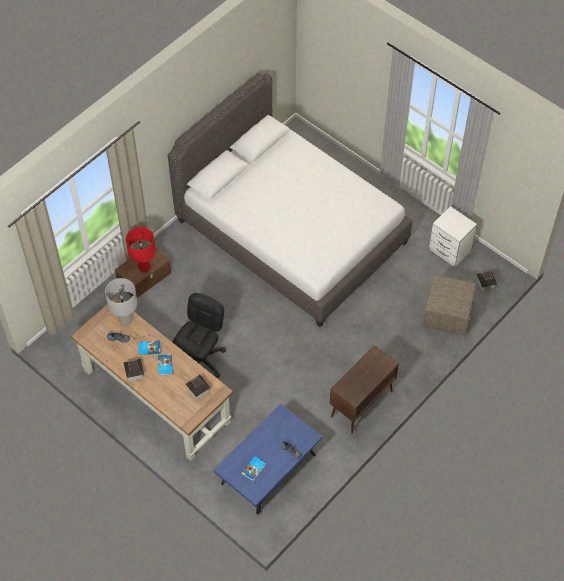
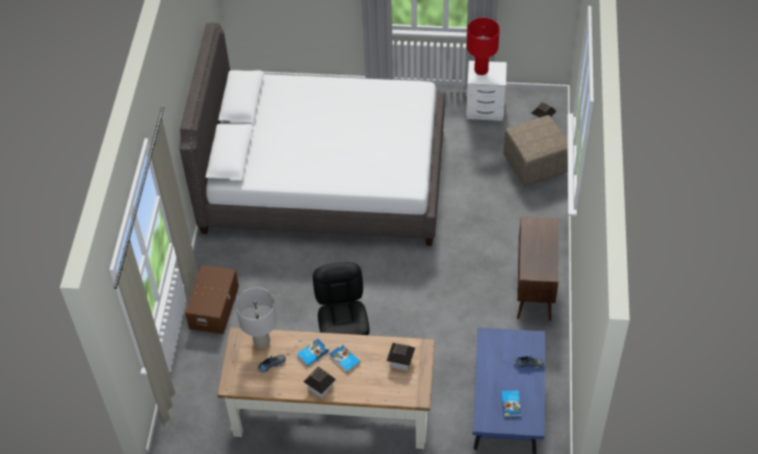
camera: 35 degrees left, 5 degrees down
(144, 267) = (215, 292): red table lamp -> red table lamp (481, 70)

